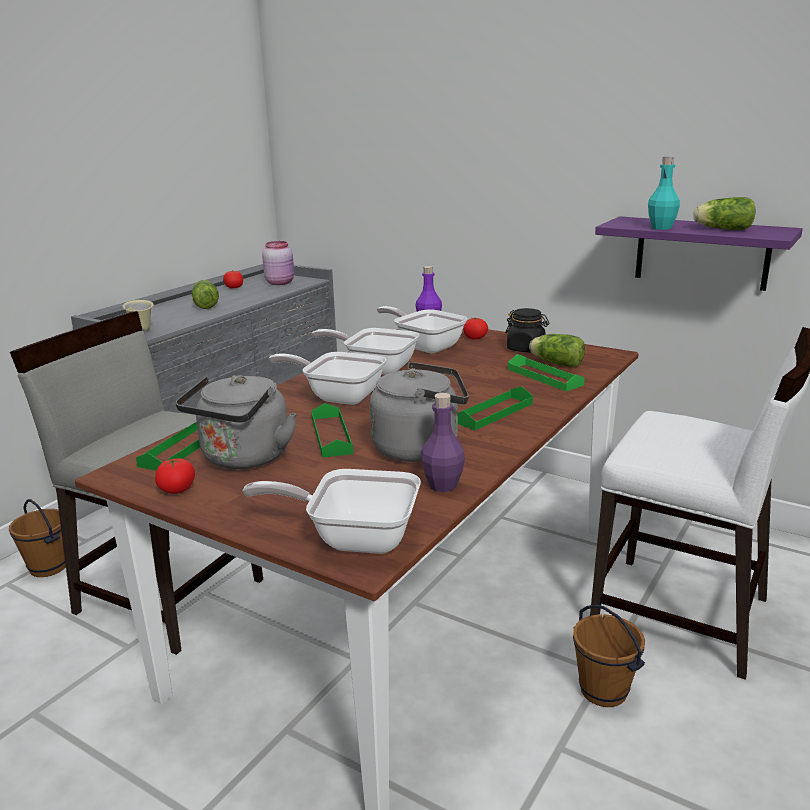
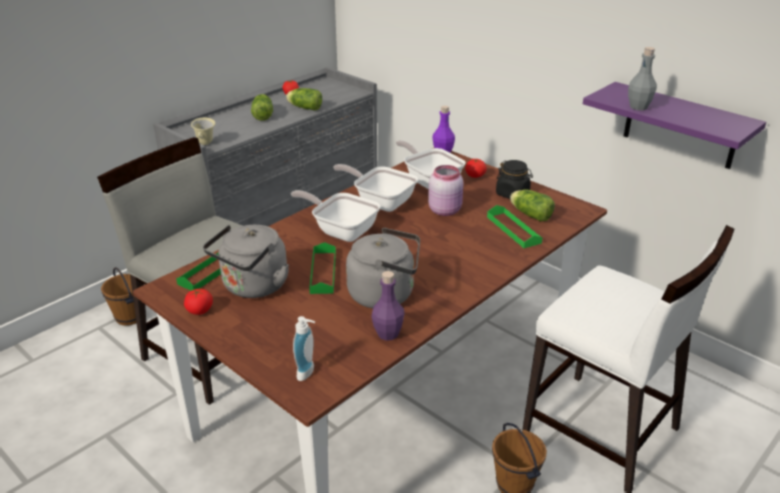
camera: 10 degrees right, 10 degrees up
(280, 282) = (331, 92): pink jar -> pink jar (445, 210)
(354, 537) = (308, 373): frying pan -> soap dispenser
(493, 413) = (455, 265): green tray -> none
(661, 228) = (638, 107): turquoise bottle -> grey bottle
(721, 229) = (690, 116): lettuce -> lettuce (304, 107)

